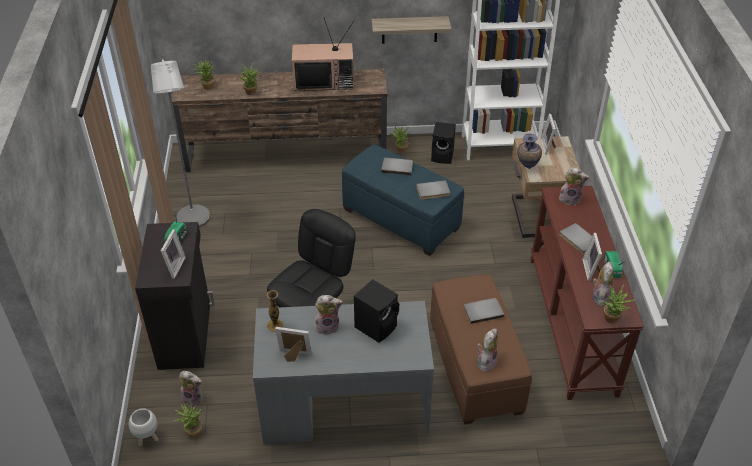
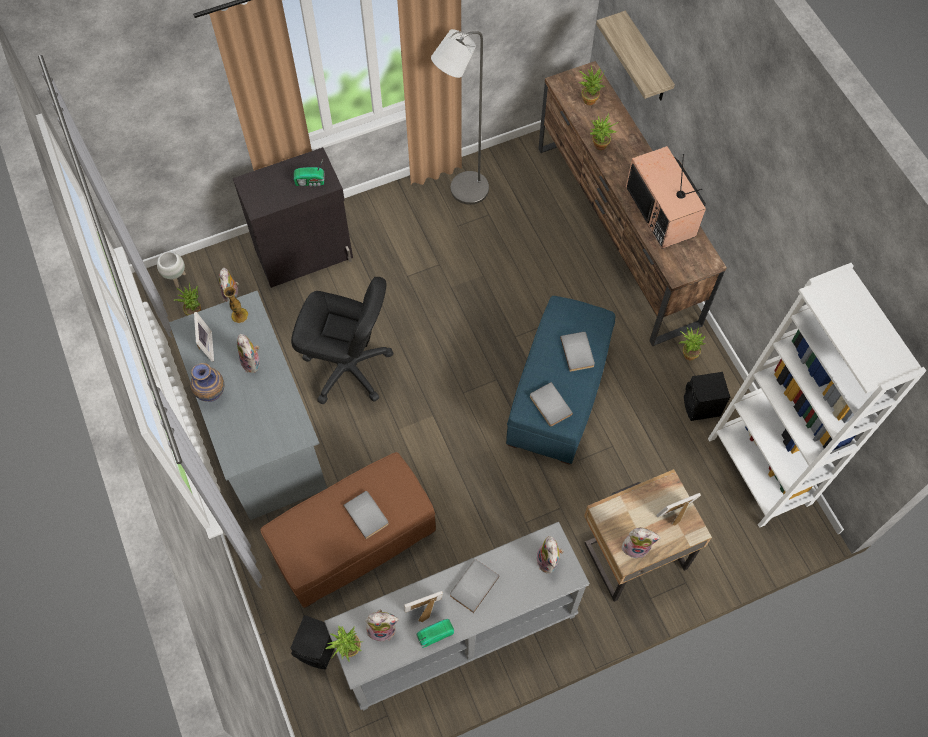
camera: 70 degrees right, 20 degrees up
(173, 267) = (270, 196): picture frame -> none
(377, 326) = (267, 407): black speaker -> black speaker (319, 649)
(409, 30) = (765, 262): shelf -> shelf (646, 60)
(485, 361) = (295, 536): plush toy -> plush toy (636, 546)
(526, 167) = (617, 498): vase -> vase (213, 394)
(573, 324) = (458, 636): brown console table -> grey console table

